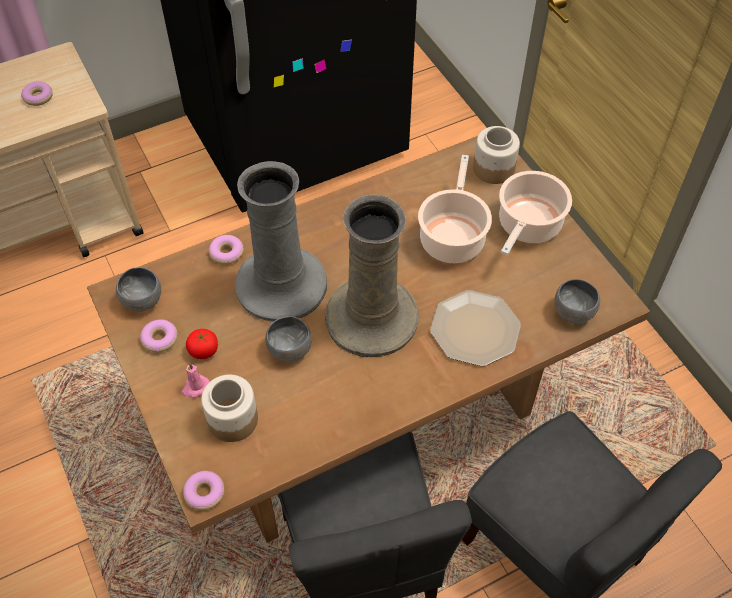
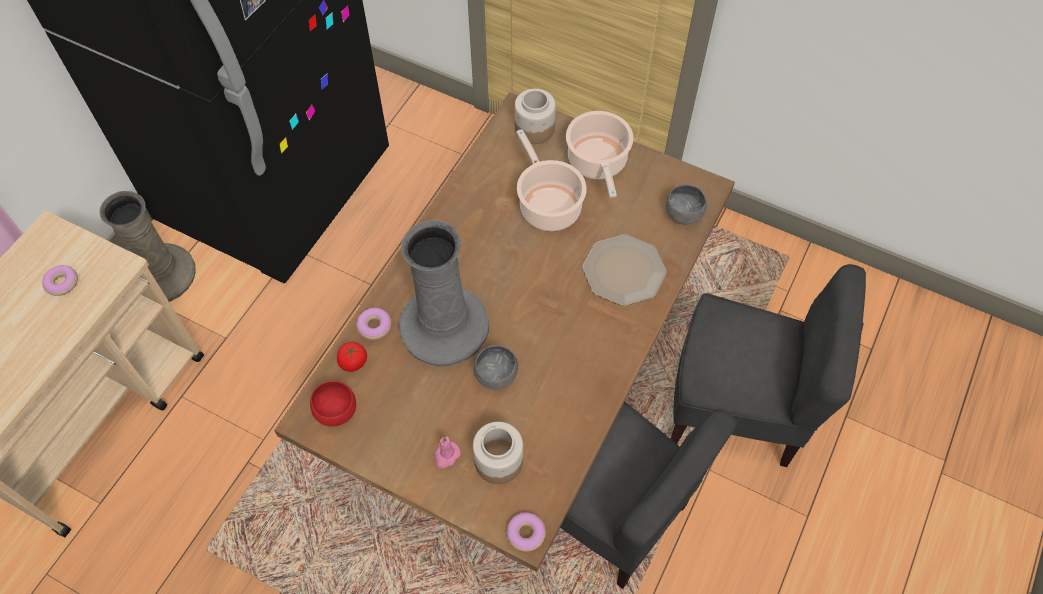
camera: 35 degrees left, 5 degrees up
(144, 301) = (338, 411): grey bowl -> red bowl
(160, 339) = (380, 434): donut -> none
(203, 351) = (426, 421): tomato -> tomato (353, 362)
(371, 318) = (538, 310): beige vase -> beige vase (160, 275)

